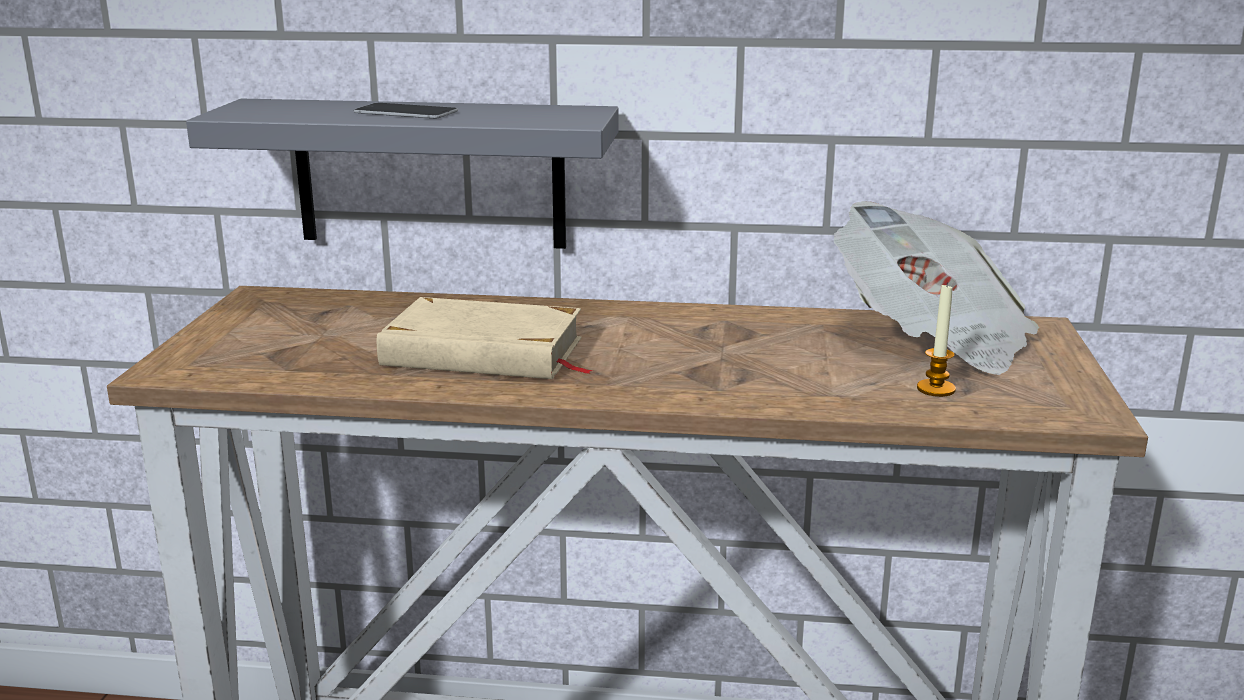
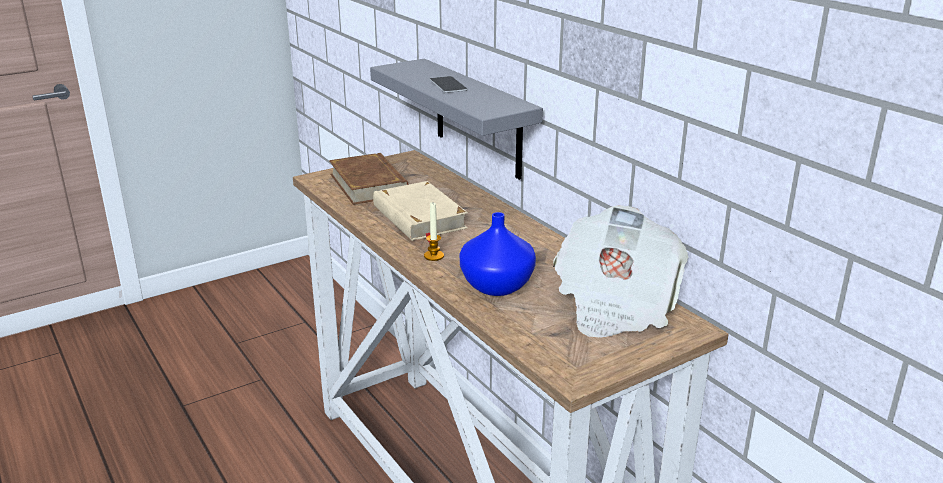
camera: 50 degrees right, 5 degrees up
(288, 345) = (369, 184): none -> brown book
(786, 375) = (498, 285): none -> blue vase
(936, 389) = (541, 325): candle -> candle (434, 256)

